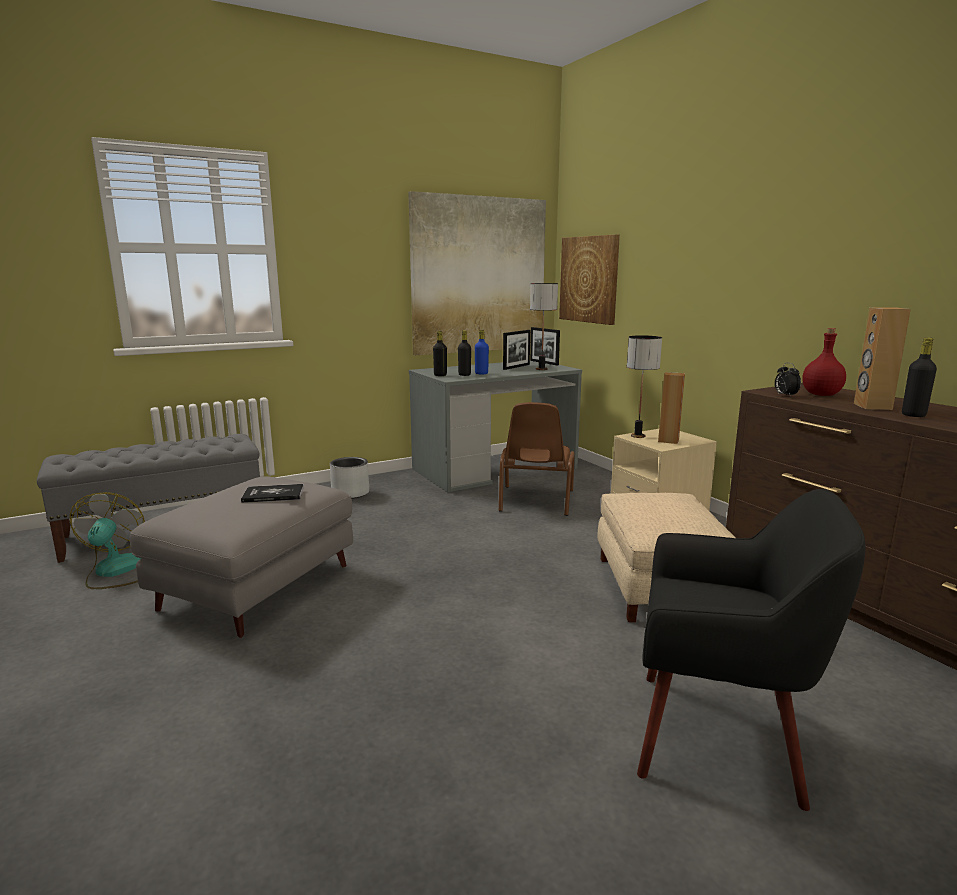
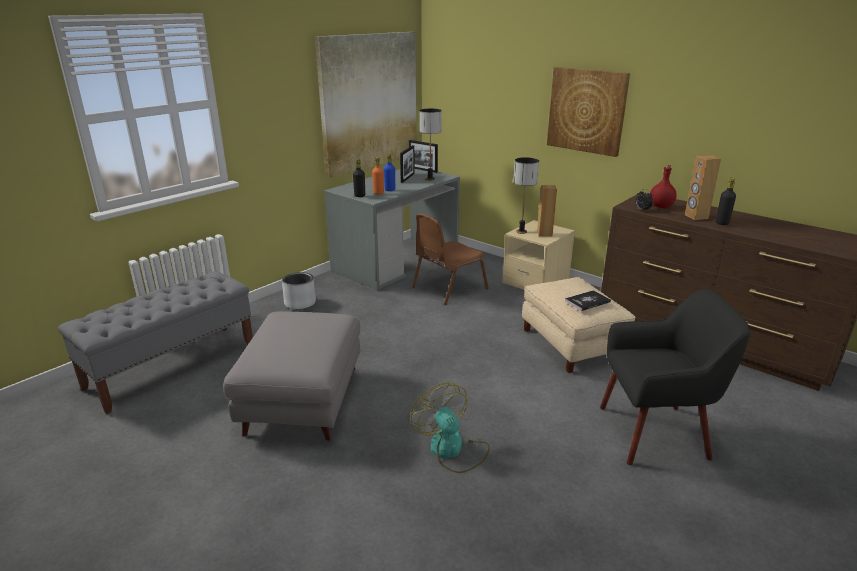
camera: 20 degrees left, 10 degrees up
(117, 572) = (171, 411): fan -> fan (452, 450)
(273, 495) = (313, 330): book -> book (587, 301)
(464, 375) = (378, 193): black bottle -> orange bottle
(535, 501) = (448, 288): brown chair -> brown chair turned 60 degrees clockwise
(589, 279) = (457, 101): picture -> picture (586, 111)

